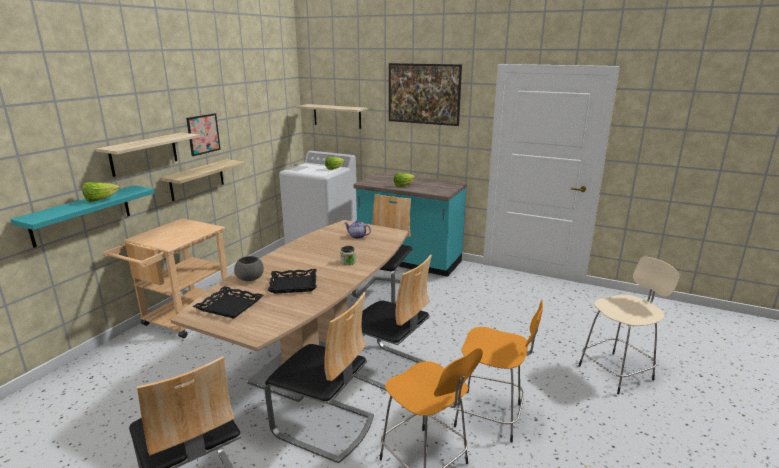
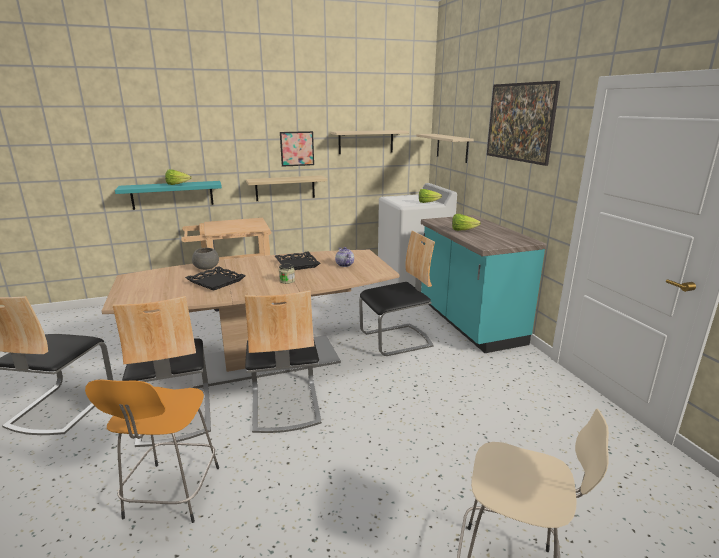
camera: 45 degrees right, 0 degrees up
(144, 154) = (233, 157): shelf -> shelf (366, 142)
(229, 306) = (154, 280): black tray -> black tray (296, 264)
(491, 416) = (283, 501): orange stool -> none

